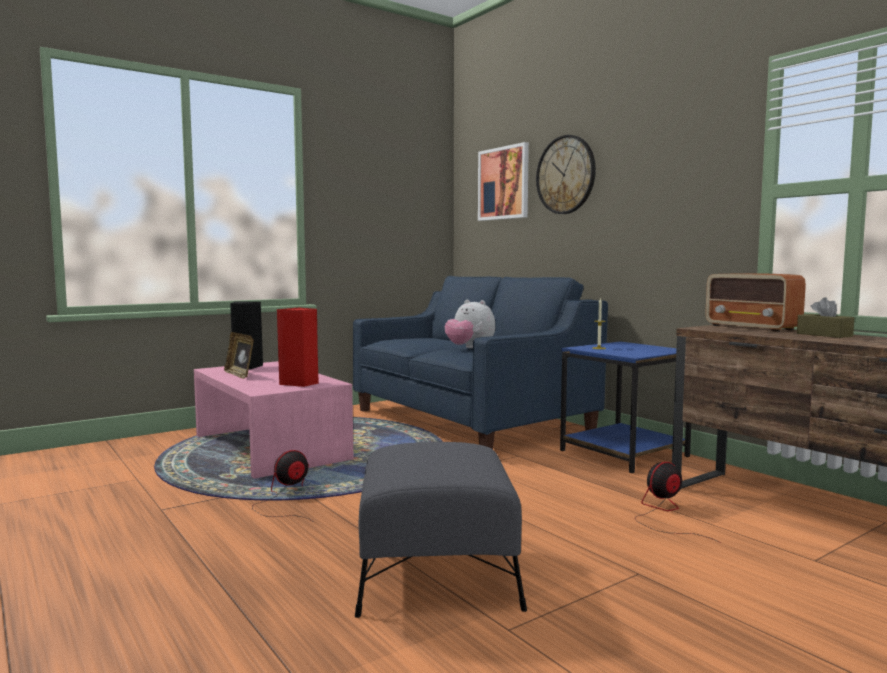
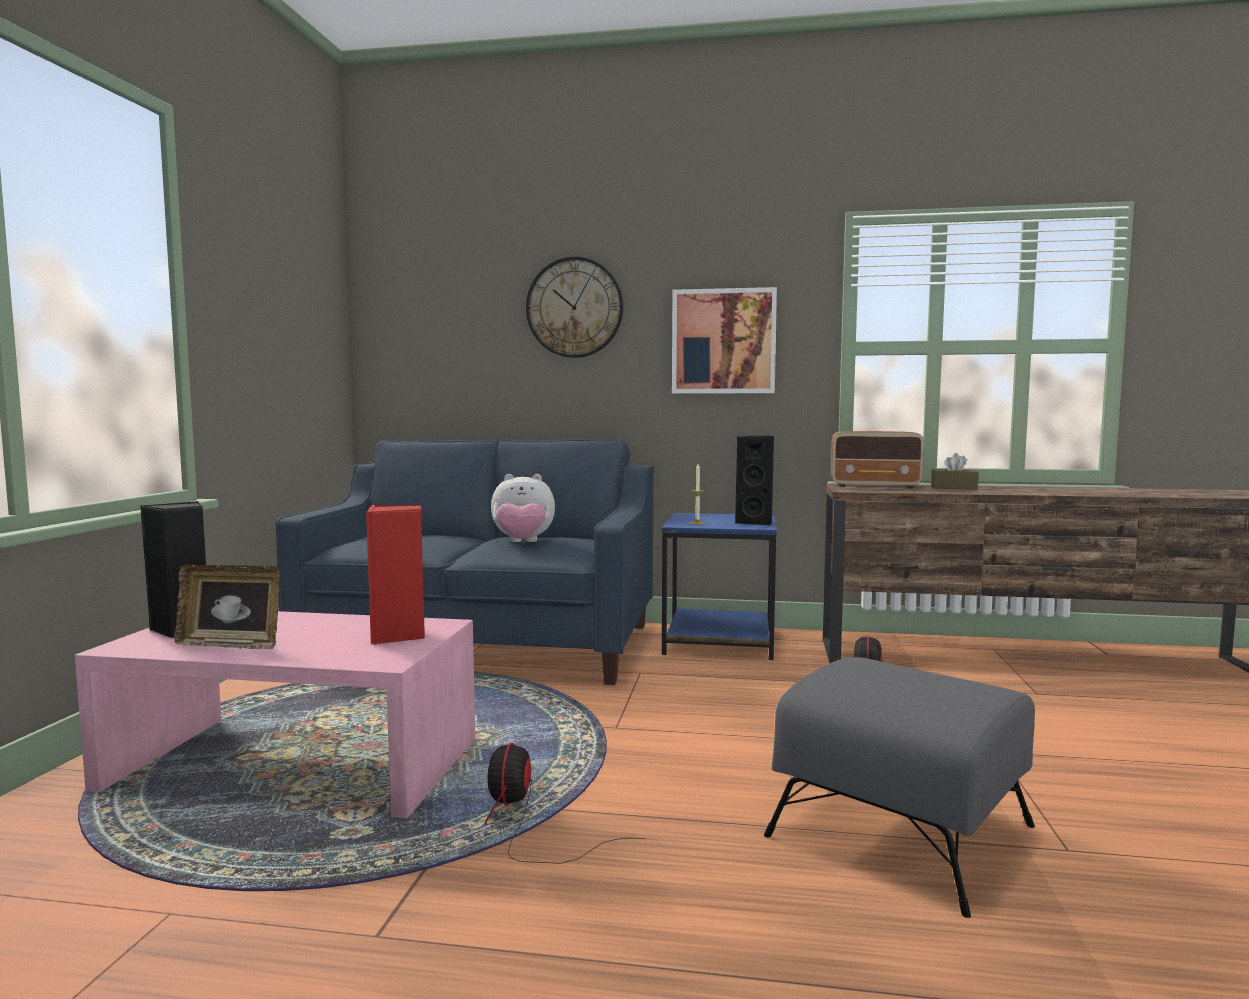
camera: 45 degrees left, 0 degrees up
(504, 183) = (460, 310): picture -> picture (723, 341)
(648, 353) = (757, 522): none -> black speaker

